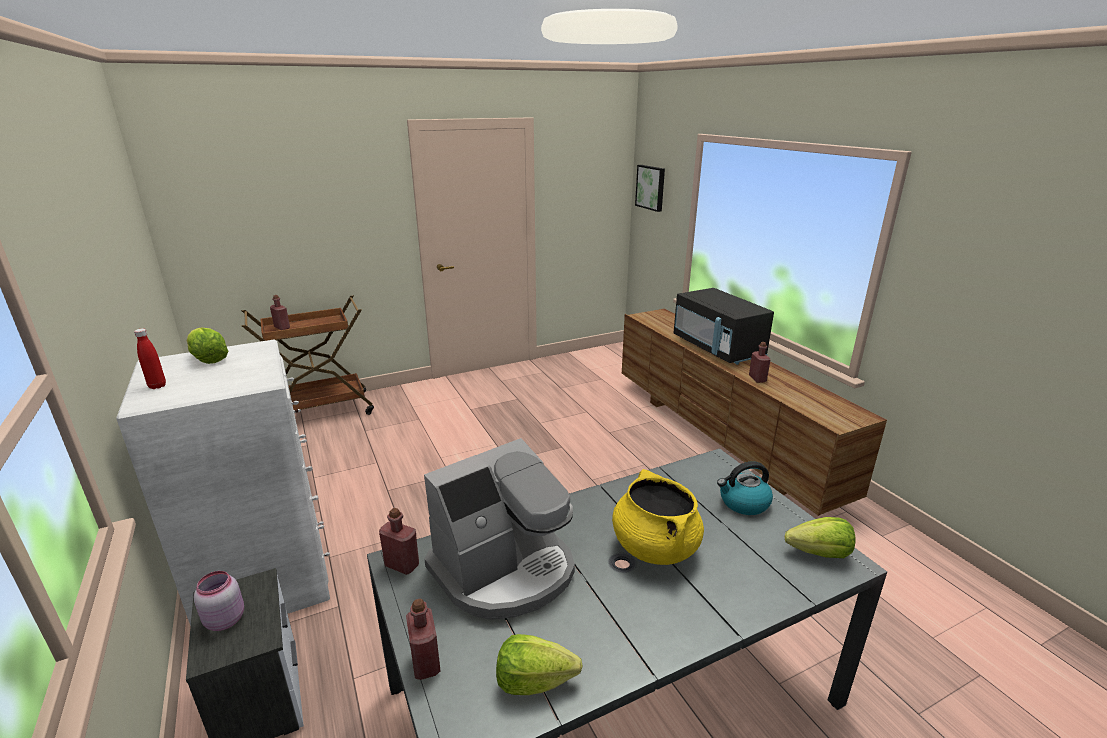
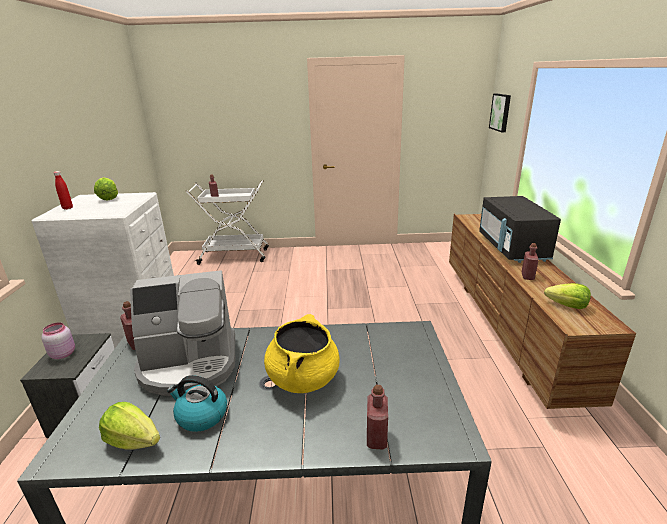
camera: 25 degrees right, 0 degrees up
(319, 414) = (234, 256): brown cart -> white cart
(425, 663) = (89, 405): red bottle -> red bottle (376, 438)
(743, 503) = (408, 366): kettle -> kettle (201, 416)
(820, 553) = (437, 425): lettuce -> lettuce (567, 306)

